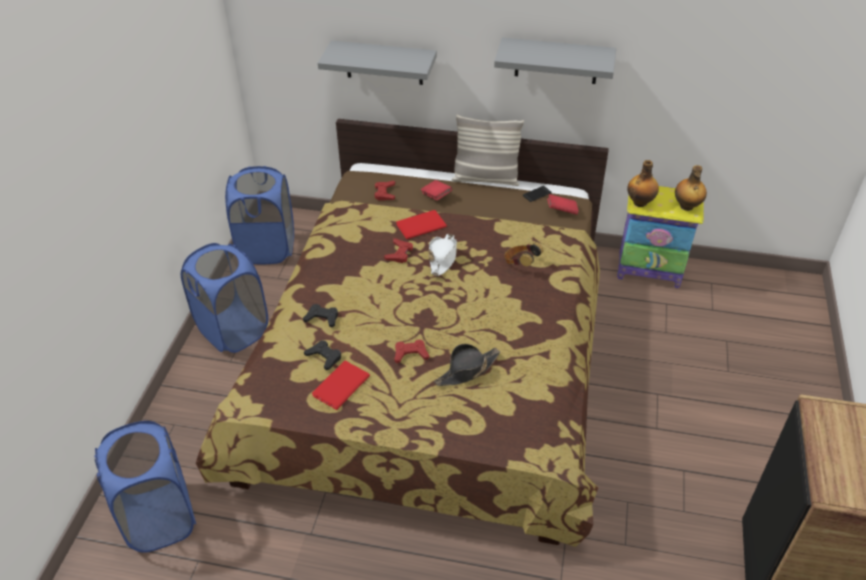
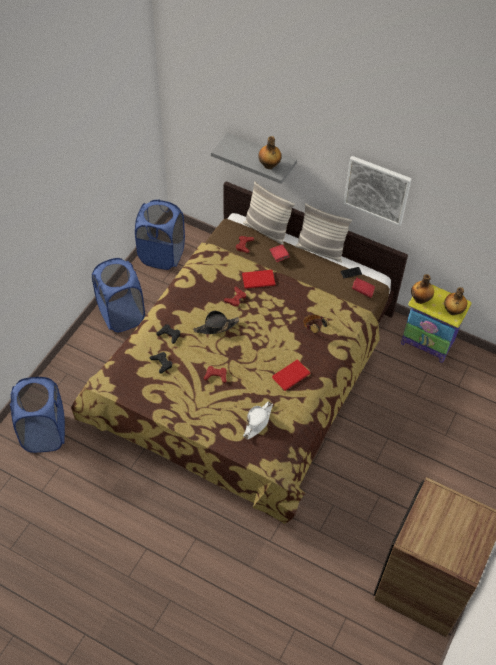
camera: 15 degrees right, 10 degrees up
(339, 386) = (164, 386): red book -> red book (289, 375)
(403, 62) = (269, 166): none -> bottle
(407, 172) = (266, 230): none -> pillow
(443, 258) = (263, 309): white hat -> white hat (258, 421)
(467, 370) = (247, 397): black hat -> black hat (216, 327)
(556, 61) = (377, 190): grey shelf -> picture

